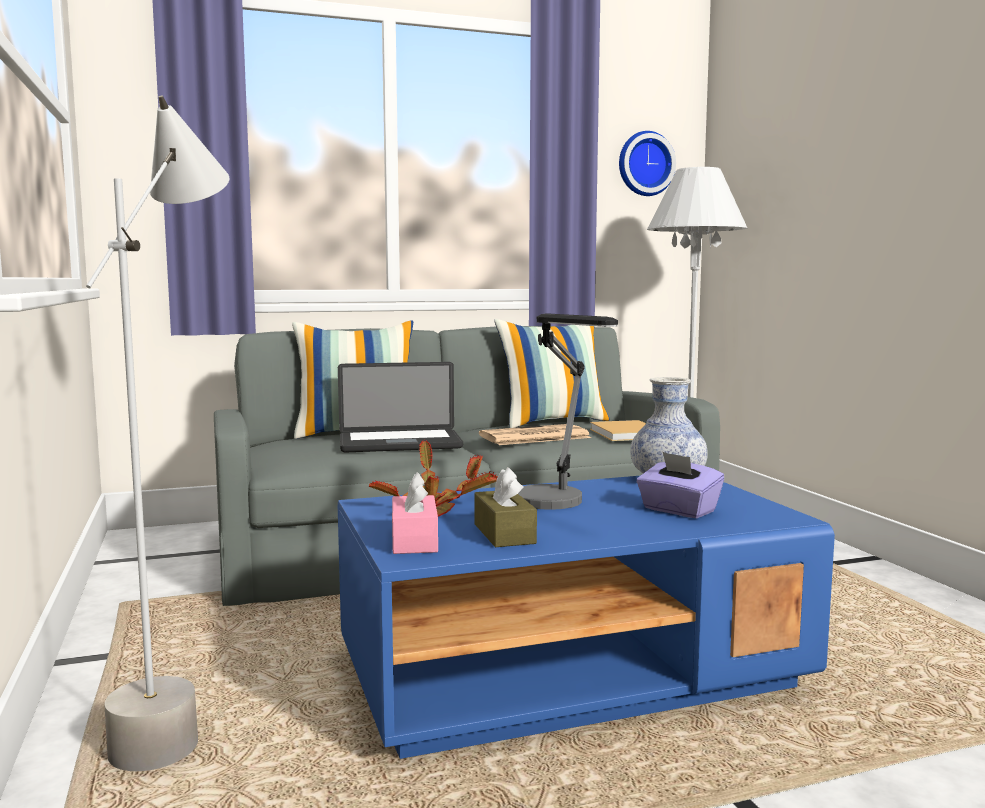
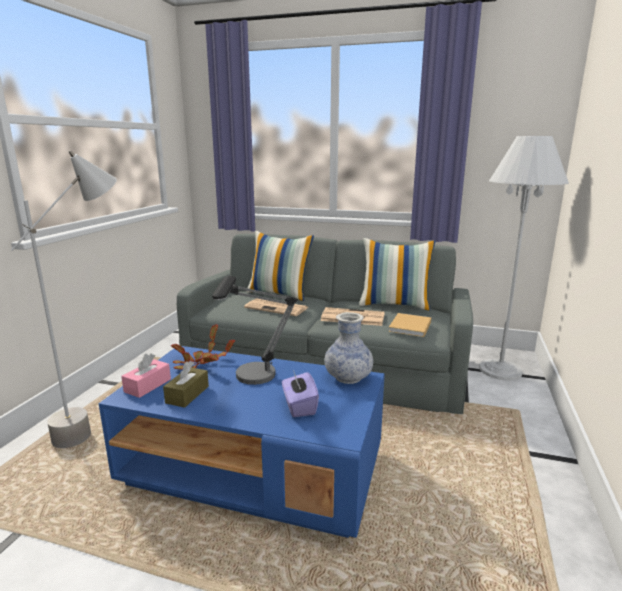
camera: 35 degrees right, 10 degrees up
(400, 443) = (277, 308): laptop -> newspaper
(644, 164) = (517, 126): wall clock -> none

